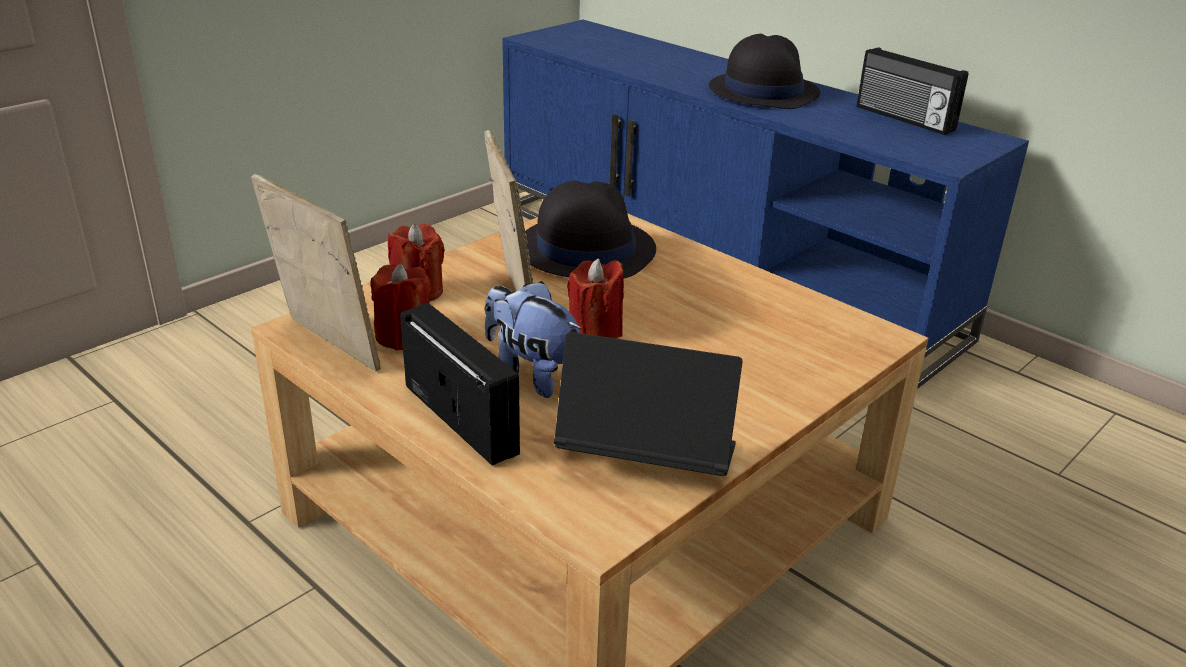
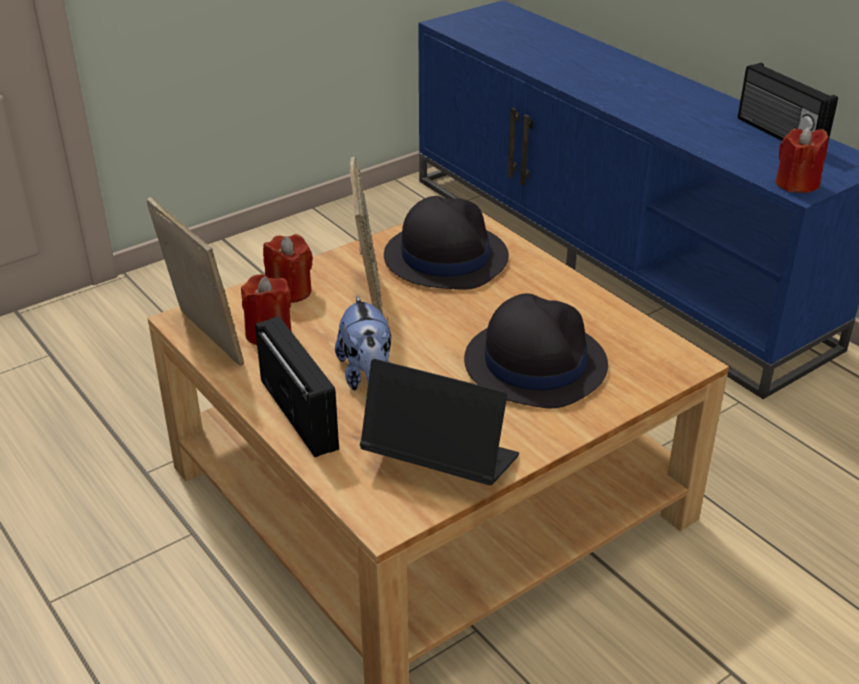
camera: 10 degrees right, 5 degrees up
(532, 374) = (367, 377): plush toy -> plush toy turned 150 degrees counterclockwise
(595, 331) = (431, 340): red candle -> red candle (796, 184)
(763, 91) = (651, 96): black hat -> black hat (534, 363)

